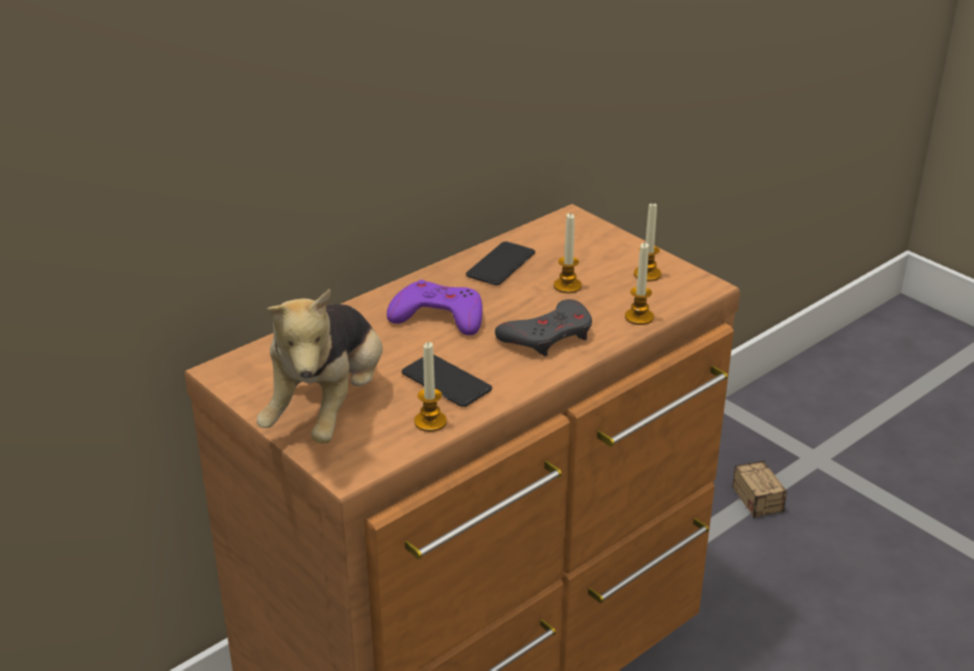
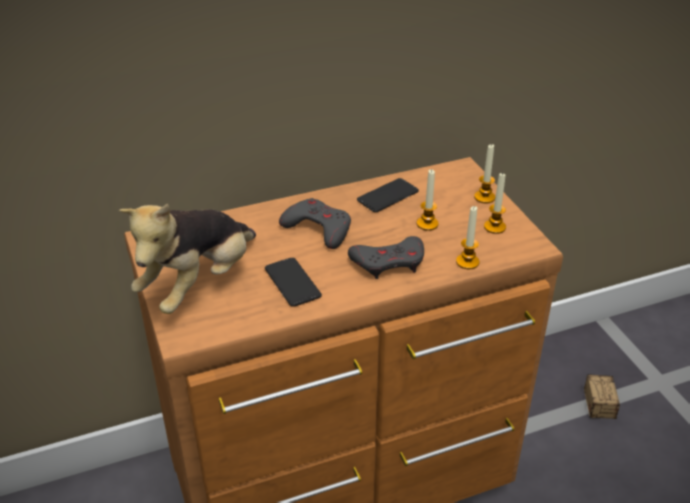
camera: 20 degrees right, 5 degrees up
(430, 422) = (262, 313): candle -> candle (484, 197)
(438, 316) = (318, 228): purple game controller -> grey game controller

